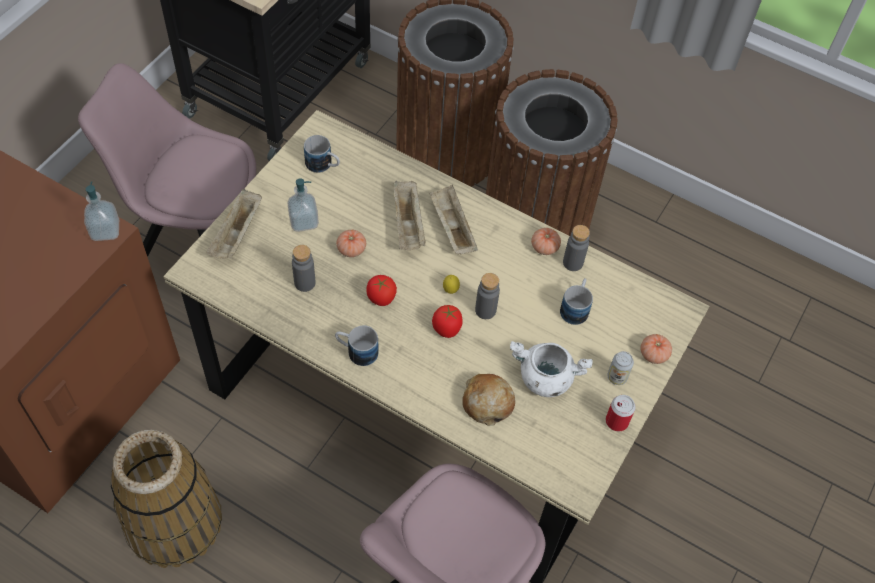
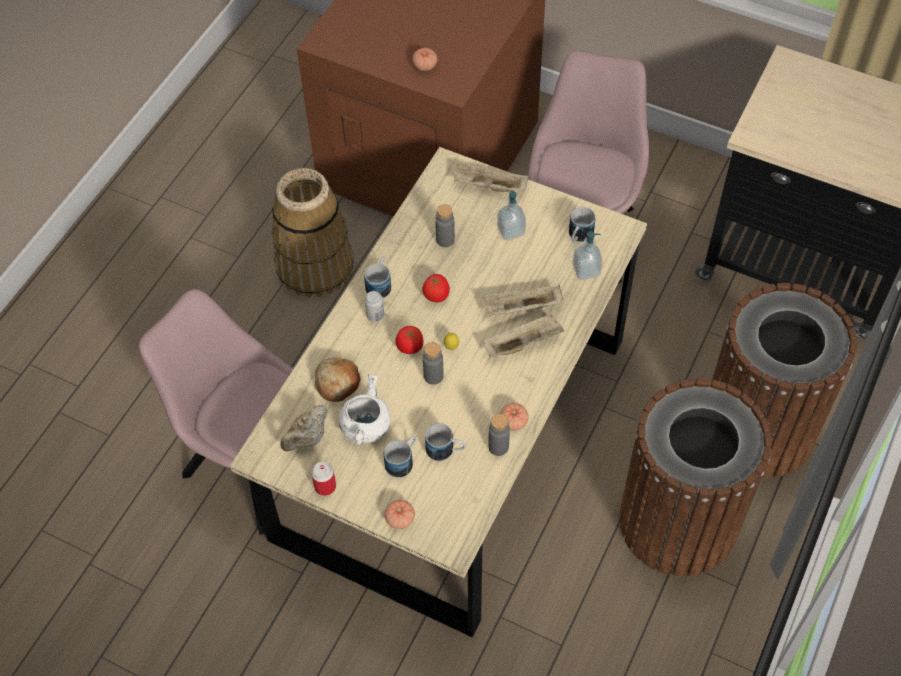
camera: 90 degrees right, 0 degrees up
(105, 230) = (455, 89): soap dispenser -> soap dispenser (586, 270)
(351, 249) = (486, 268): tomato -> tomato (425, 65)
(558, 436) = (307, 439): none -> beige teapot
(587, 346) = (403, 461): none -> mug
(617, 377) = (372, 486): can -> can (375, 315)

